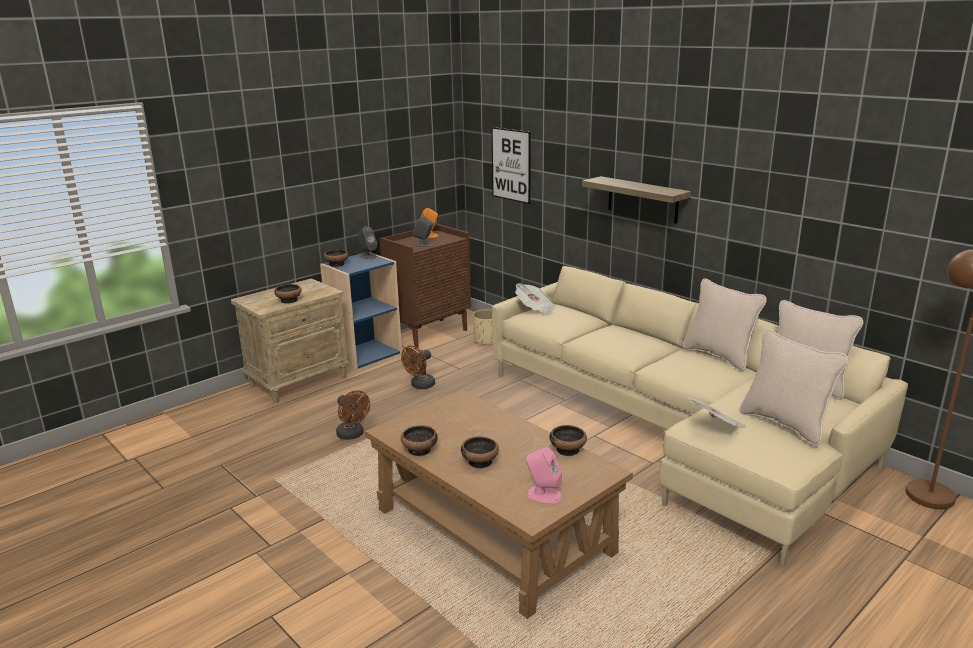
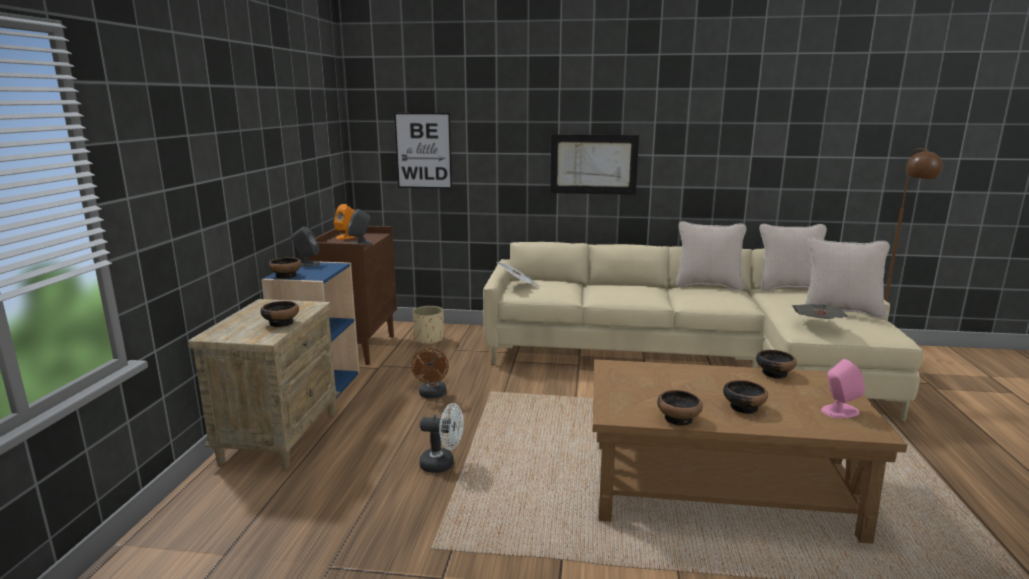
camera: 40 degrees left, 5 degrees down
(353, 435) = (443, 464): brown fan -> white fan
(642, 200) = (593, 164): shelf -> picture

